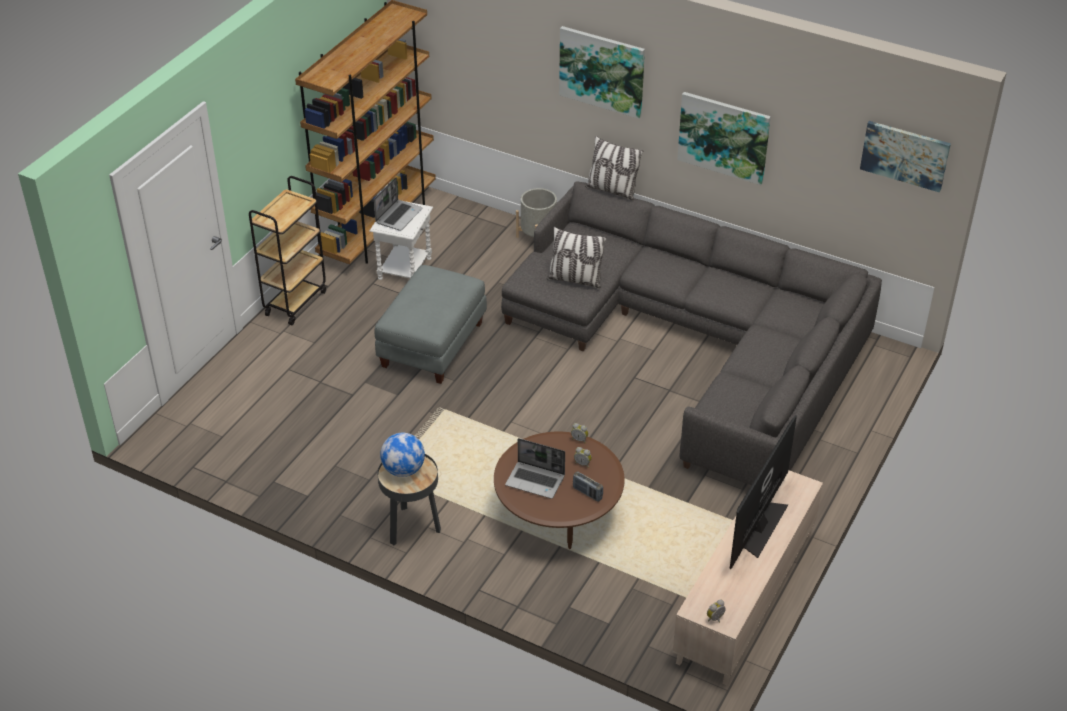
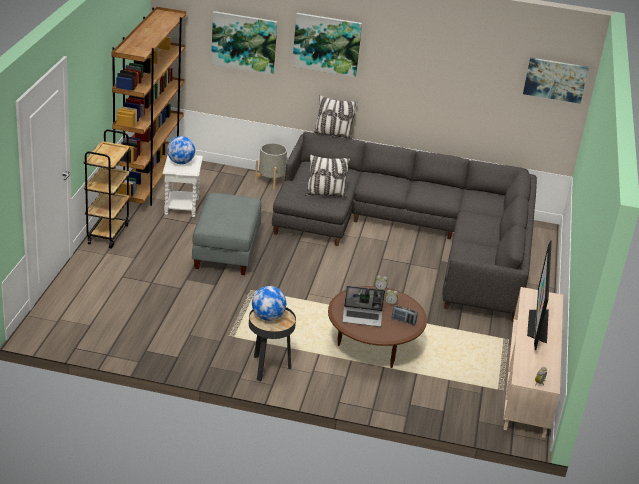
camera: 20 degrees left, 10 degrees down
(398, 216) = (180, 162): laptop -> globe
(724, 137) = (420, 83): picture -> picture (244, 42)

